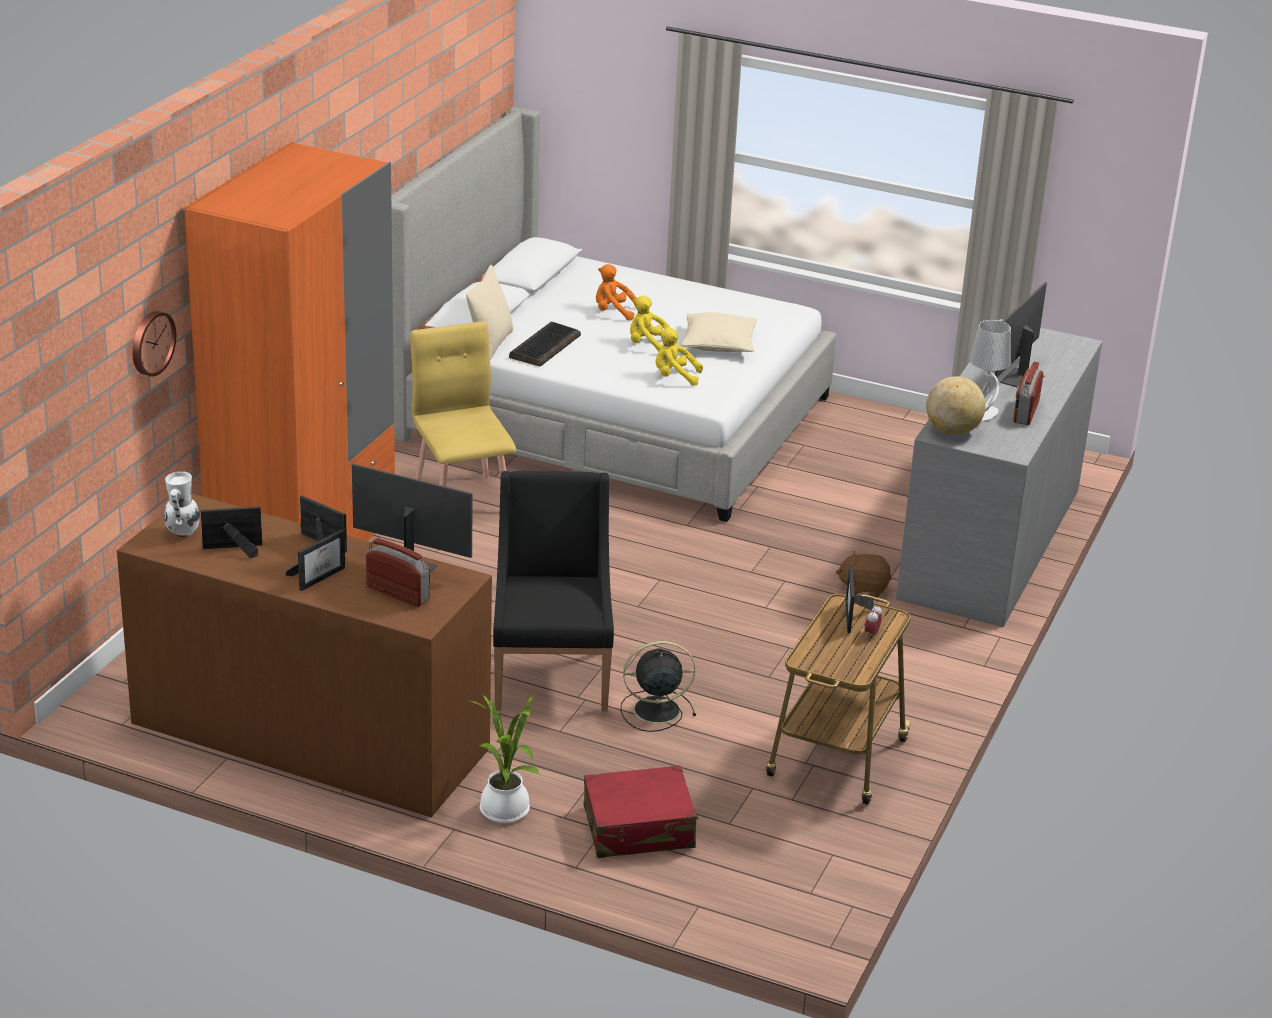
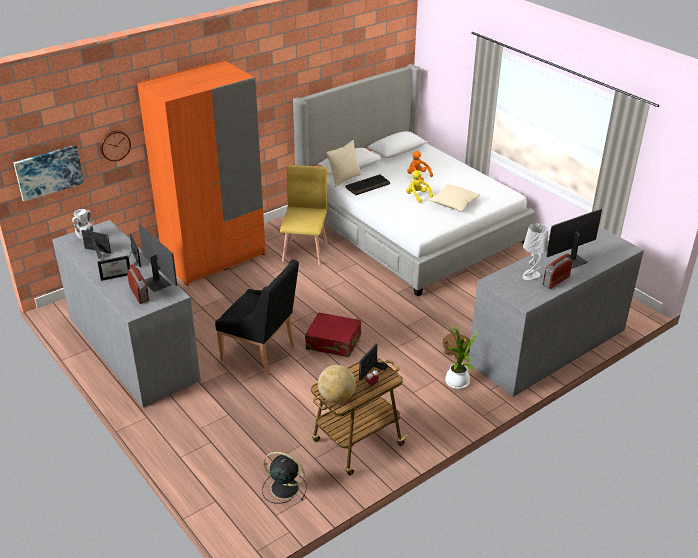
camera: 30 degrees right, 5 degrees up
(65, 417) = (48, 172): none -> picture
(309, 735) = (132, 348): brown dresser -> grey dresser
(505, 813) = (176, 417): potted plant -> potted plant (457, 383)
(550, 677) = (261, 353): black armchair -> black armchair turned 90 degrees clockwise
(639, 828) = (227, 447): red suitcase -> red suitcase (333, 342)
(654, 710) = (292, 386): black fan -> black fan (283, 487)
(674, 377) = (414, 215): yellow plush toy -> none
(952, 431) = (502, 281): globe -> globe (336, 398)

